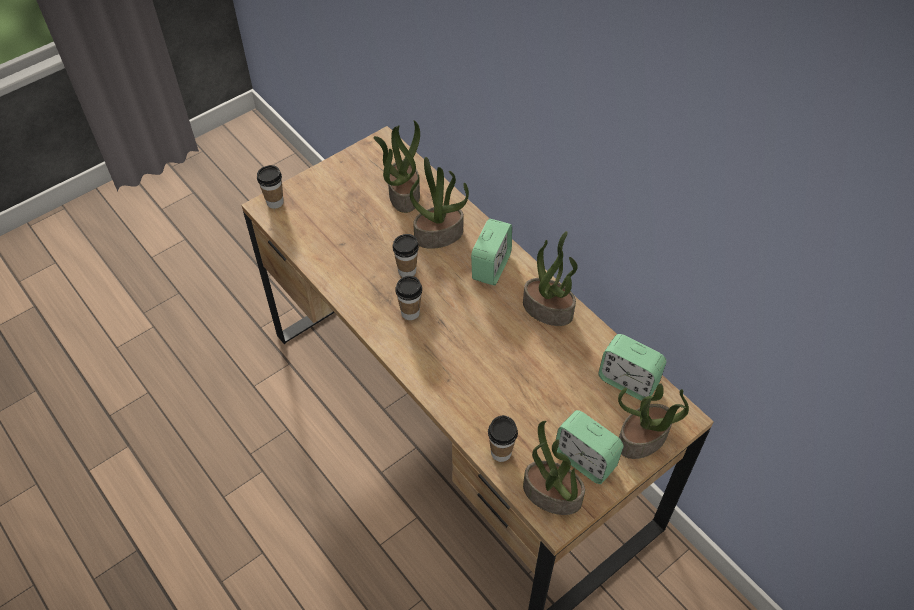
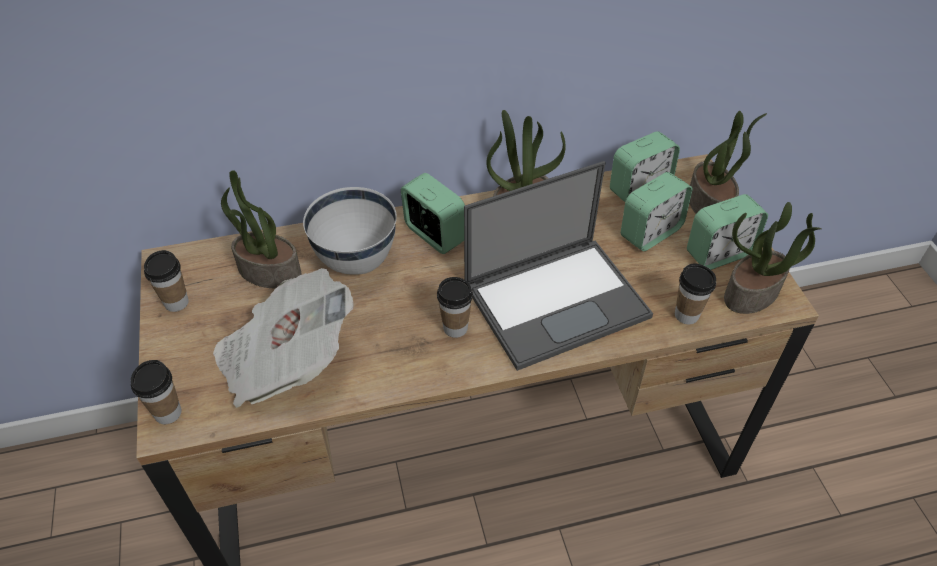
camera: 65 degrees left, 5 degrees down
(338, 236) = (285, 360): none -> newspaper
(407, 271) = (390, 309): cup -> cup (176, 302)
(439, 234) = (356, 261): potted plant -> white bowl
(469, 363) = (557, 299): none -> laptop
(579, 403) = (650, 232): none -> alarm clock

